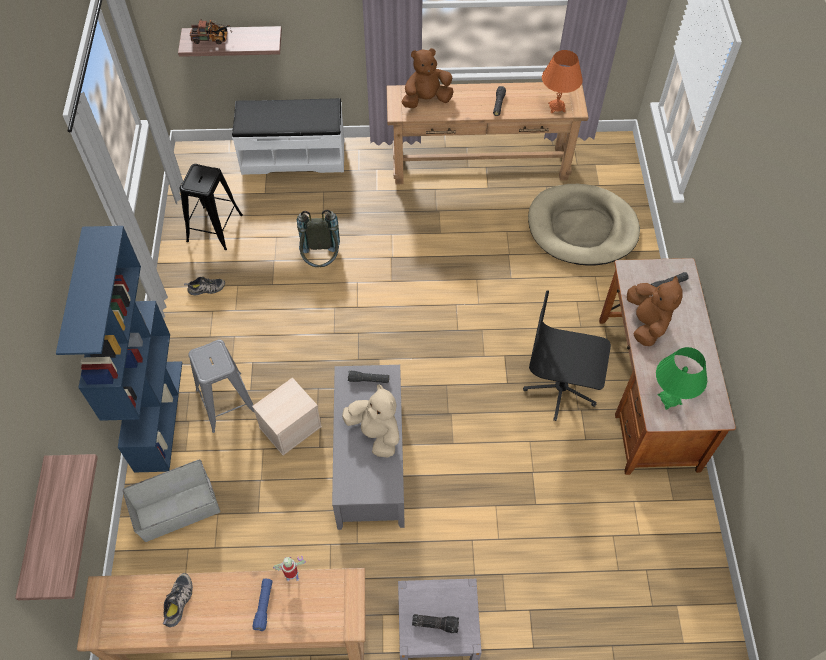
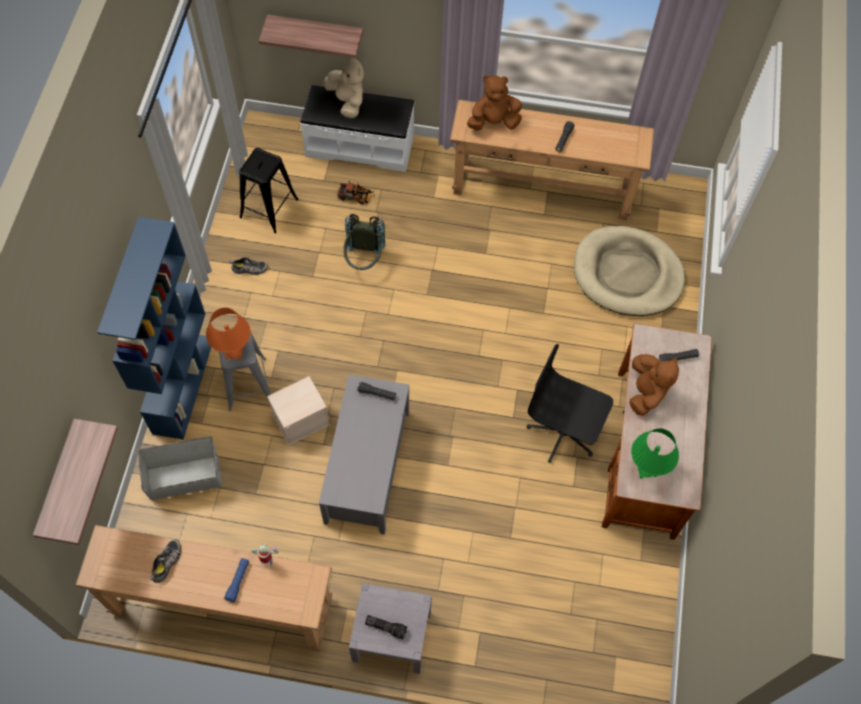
camera: 10 degrees right, 5 degrees up
(212, 39) = (294, 31): toy truck -> toy truck (356, 197)
(375, 433) = (372, 445): beige plush toy -> beige plush toy (347, 101)
(556, 107) = (621, 153): orange table lamp -> orange table lamp (234, 352)

